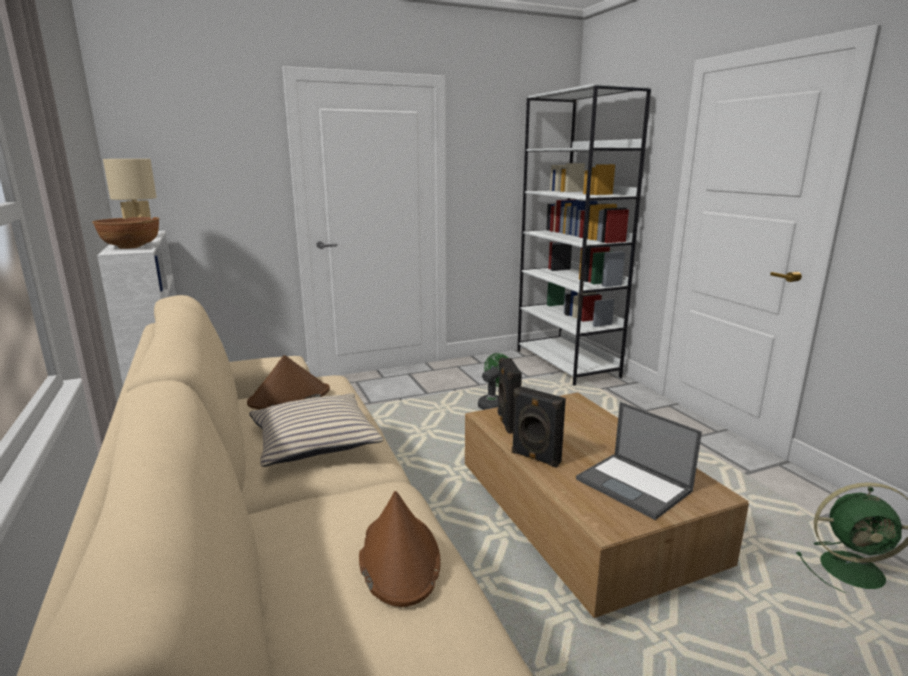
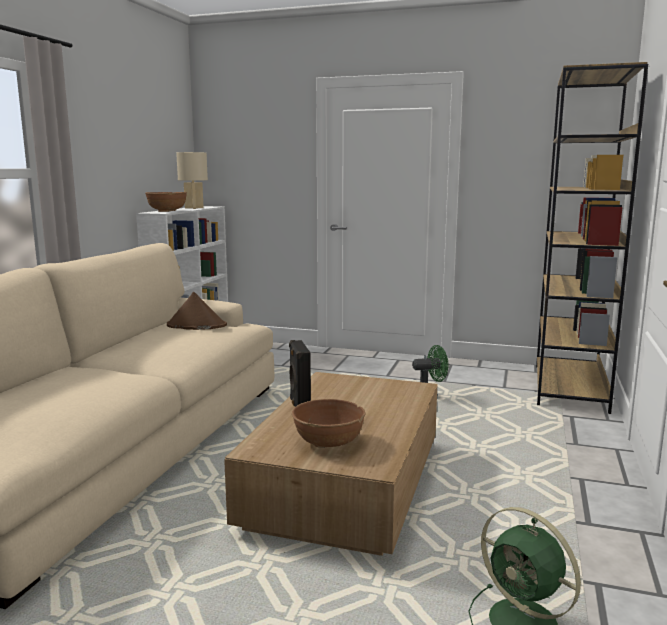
camera: 40 degrees right, 5 degrees down
(314, 441) = (160, 347): beige pillow -> none
(398, 558) = (78, 397): brown hat -> none
(507, 423) = (330, 384): black speaker -> none
(567, 363) = (570, 388): white bookcase -> brown bookcase
(635, 485) = (328, 442): laptop -> brown bowl

